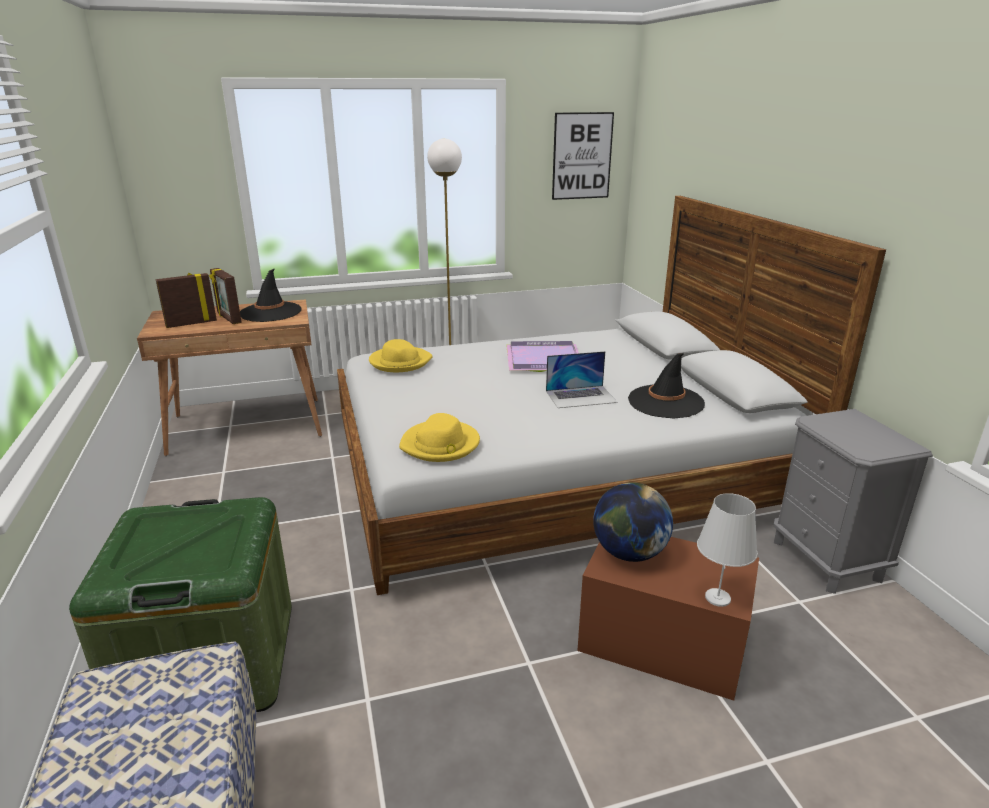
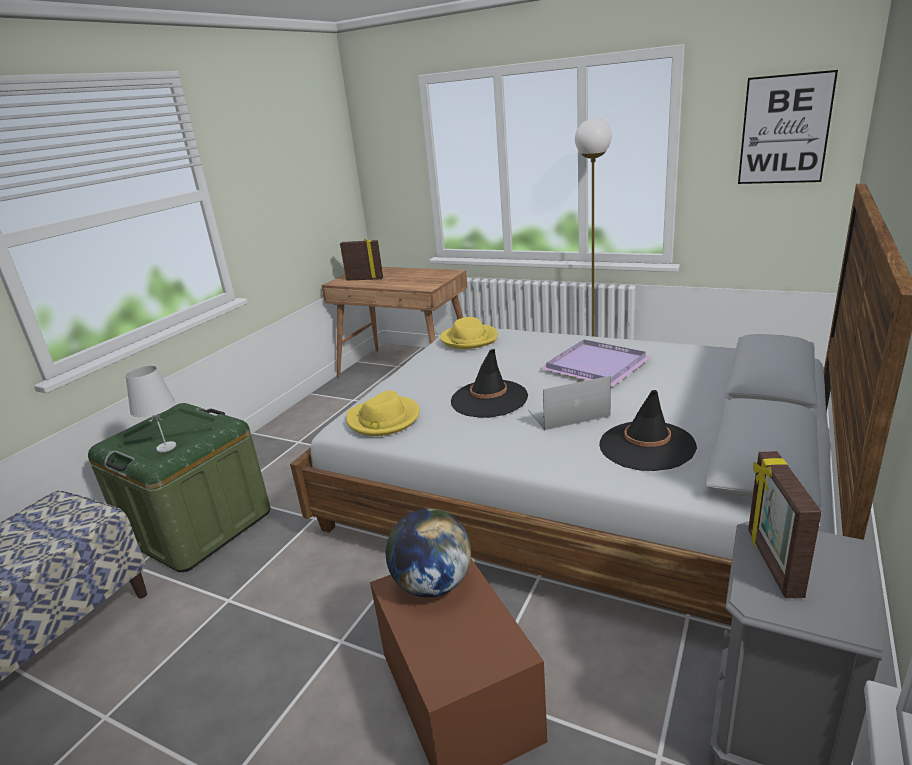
camera: 45 degrees right, 0 degrees up
(228, 319) = (391, 279): picture frame -> picture frame (772, 563)
(270, 312) = (424, 278): black hat -> black hat (489, 399)
(581, 396) = (567, 413): laptop -> laptop turned 135 degrees clockwise
(717, 597) = (437, 671): white table lamp -> white table lamp (166, 447)

